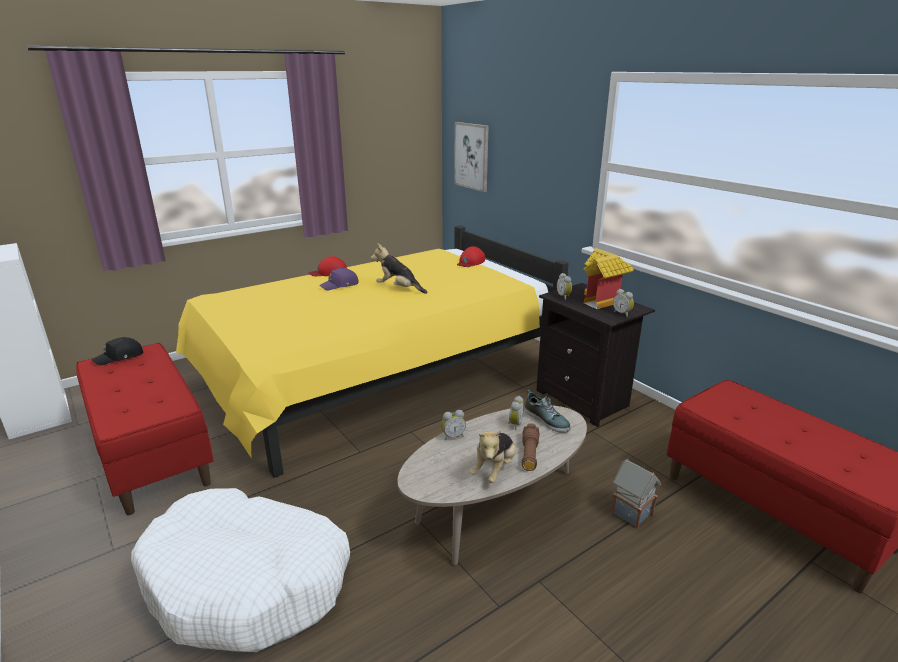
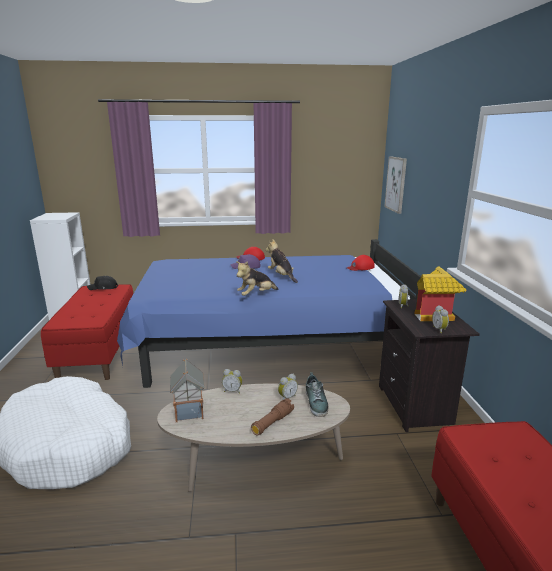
camera: 30 degrees right, 5 degrees down
(378, 379) = (266, 344): yellow bed -> blue bed
(494, 469) = (233, 424): plush toy -> plush toy (256, 295)
(631, 513) = (366, 516): toy house -> toy house (189, 411)

